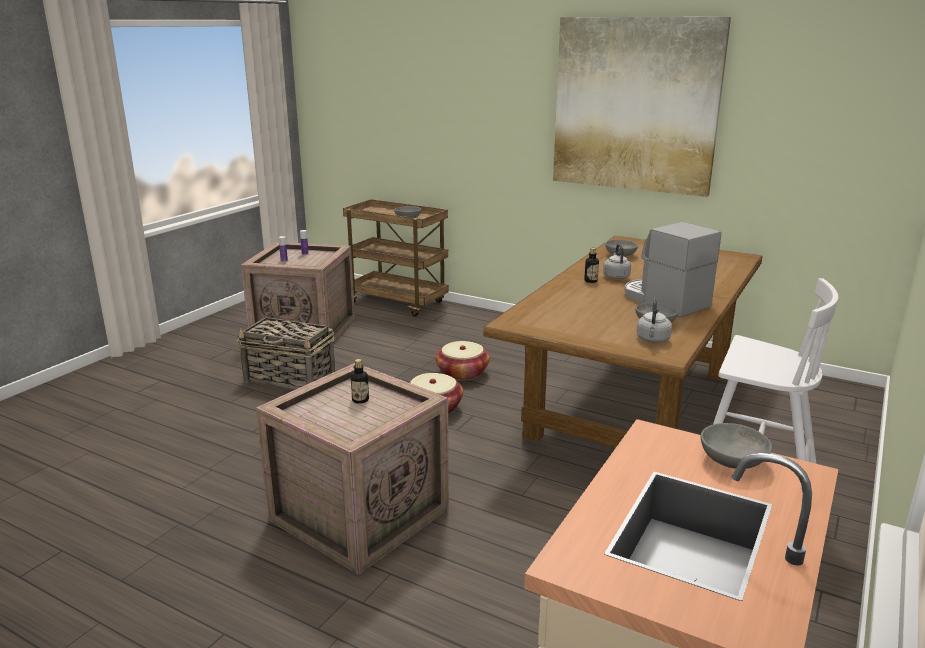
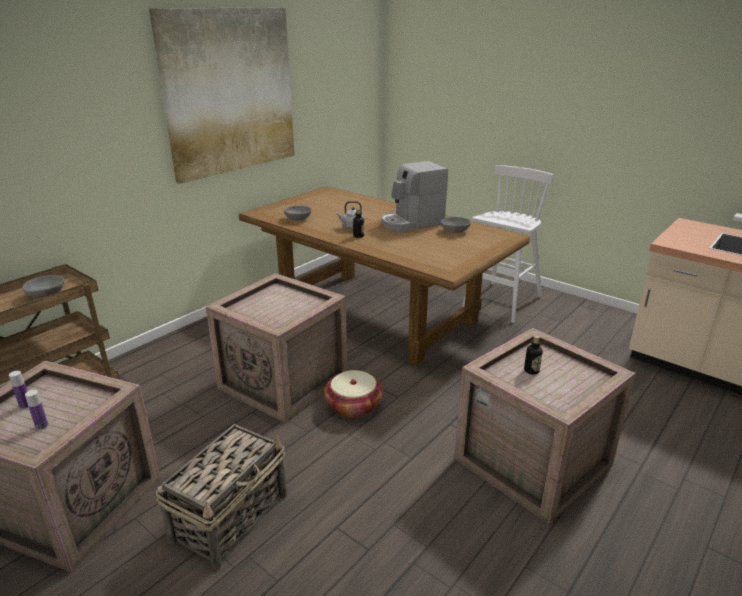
camera: 80 degrees left, 5 degrees up
(462, 373) = (285, 382): basket -> crate
(652, 340) = (485, 236): grey kettle -> none
(733, 461) = (686, 232): grey bowl -> none

